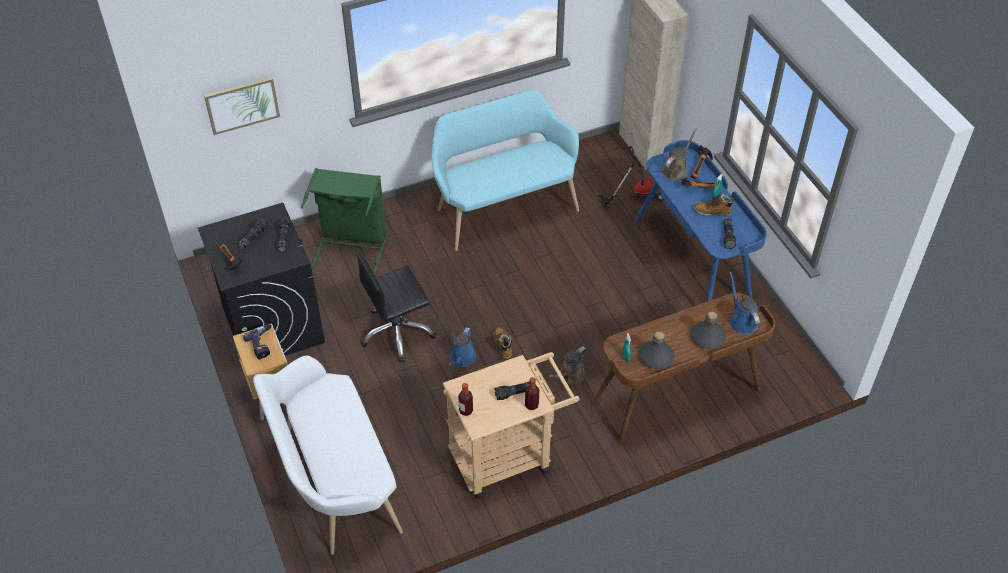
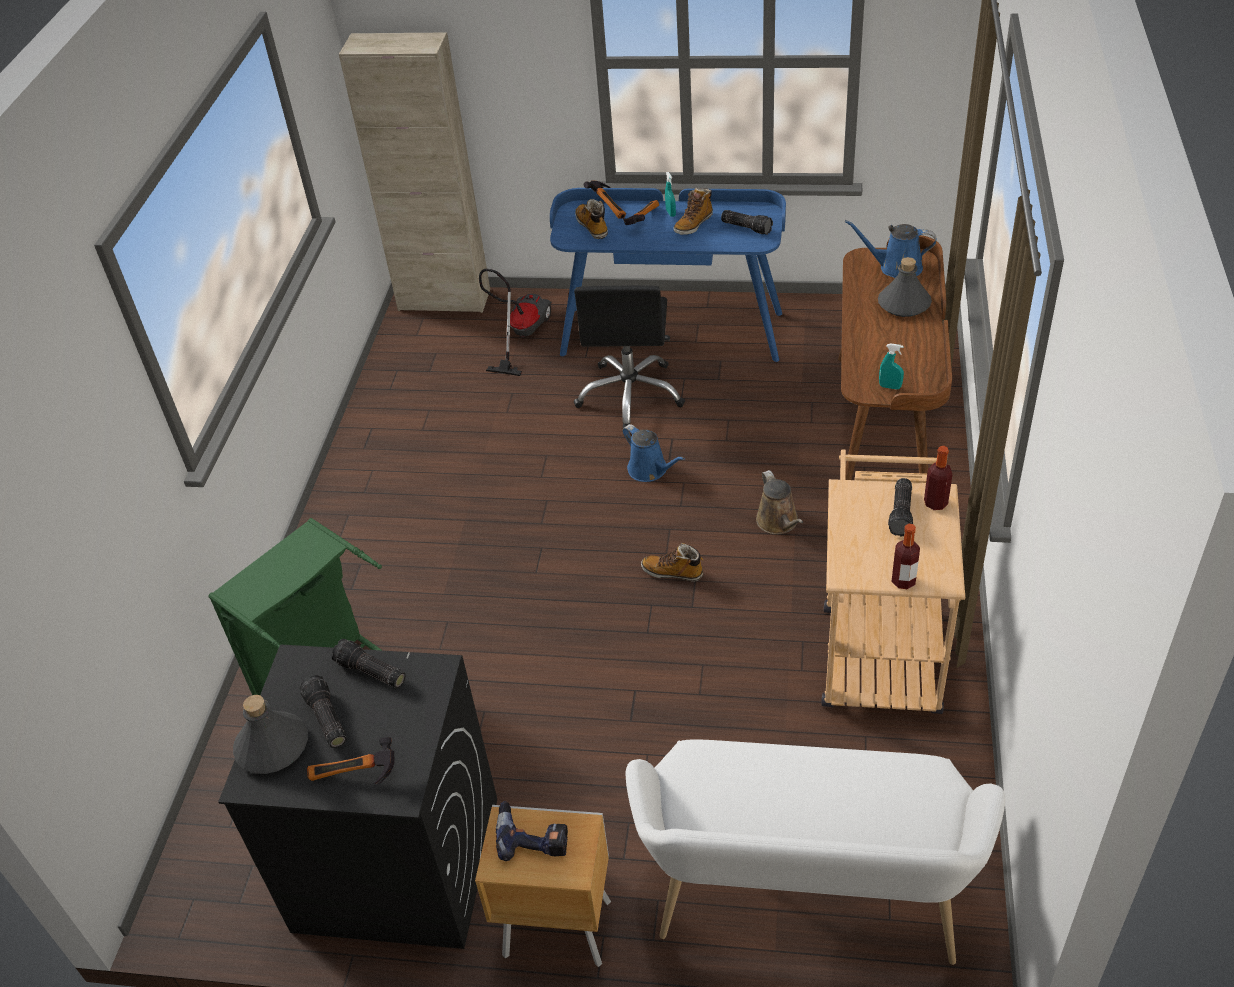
camera: 55 degrees left, 5 degrees down
(242, 104) = (63, 555): picture -> none
(397, 332) = (552, 690): black office chair -> black office chair (631, 395)
(462, 359) = (664, 630): blue watering can -> blue watering can (650, 470)
(503, 207) = (416, 471): turquoise bench -> none
(656, 357) = (908, 359): grey bottle -> grey bottle (273, 746)
(675, 169) = (592, 227): brown watering can -> boot

